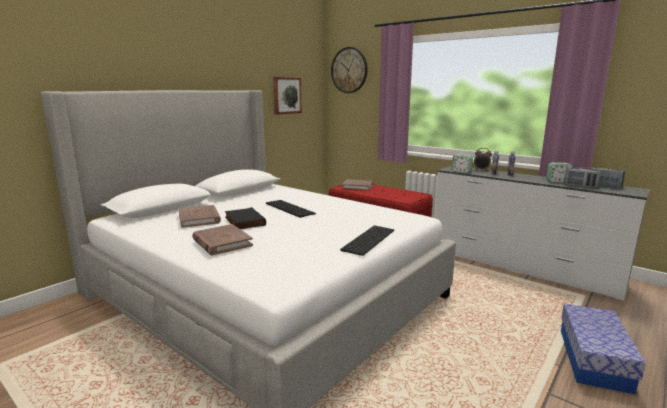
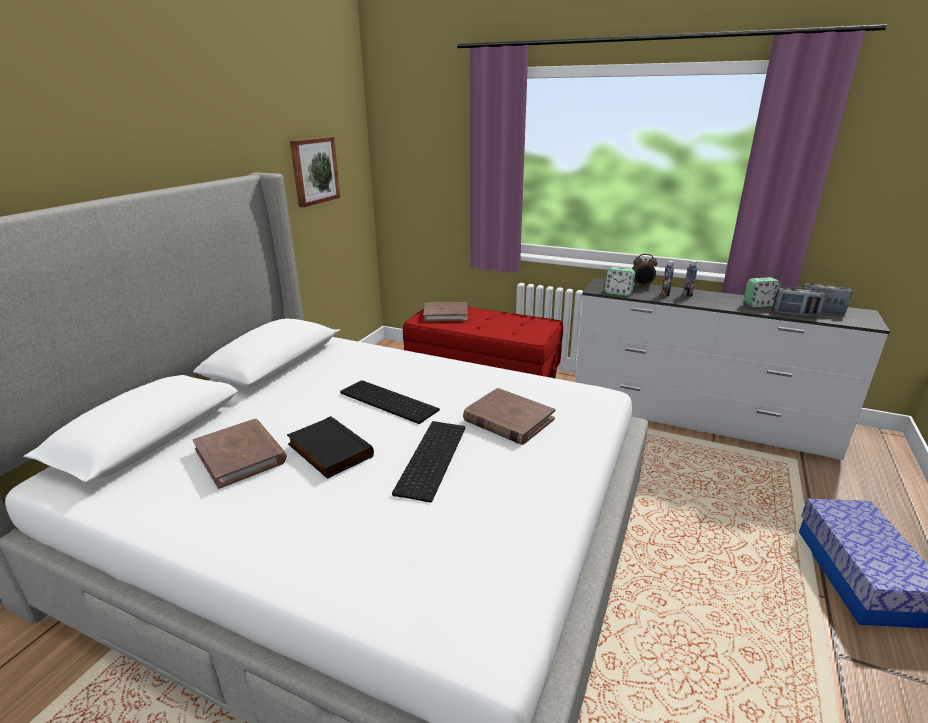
camera: 15 degrees left, 10 degrees up
(222, 242) = (321, 524): brown book -> brown book (508, 420)
(349, 70) = (411, 120): wall clock -> none
(368, 239) = (561, 467): keyboard -> keyboard (430, 457)

